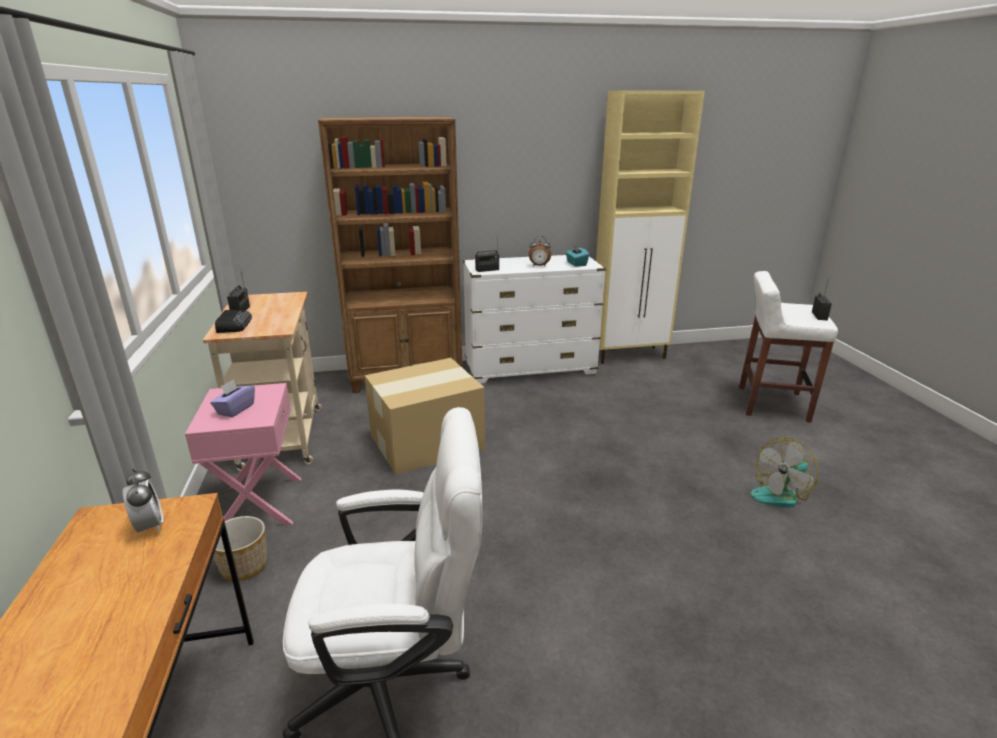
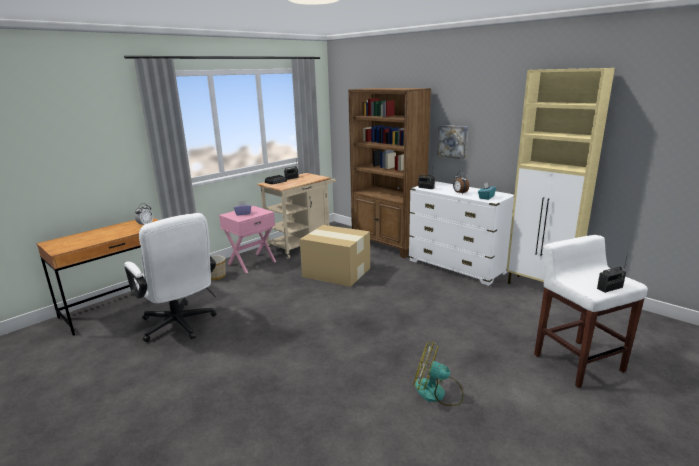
camera: 55 degrees right, 5 degrees down
(489, 196) = (453, 141): none -> picture

